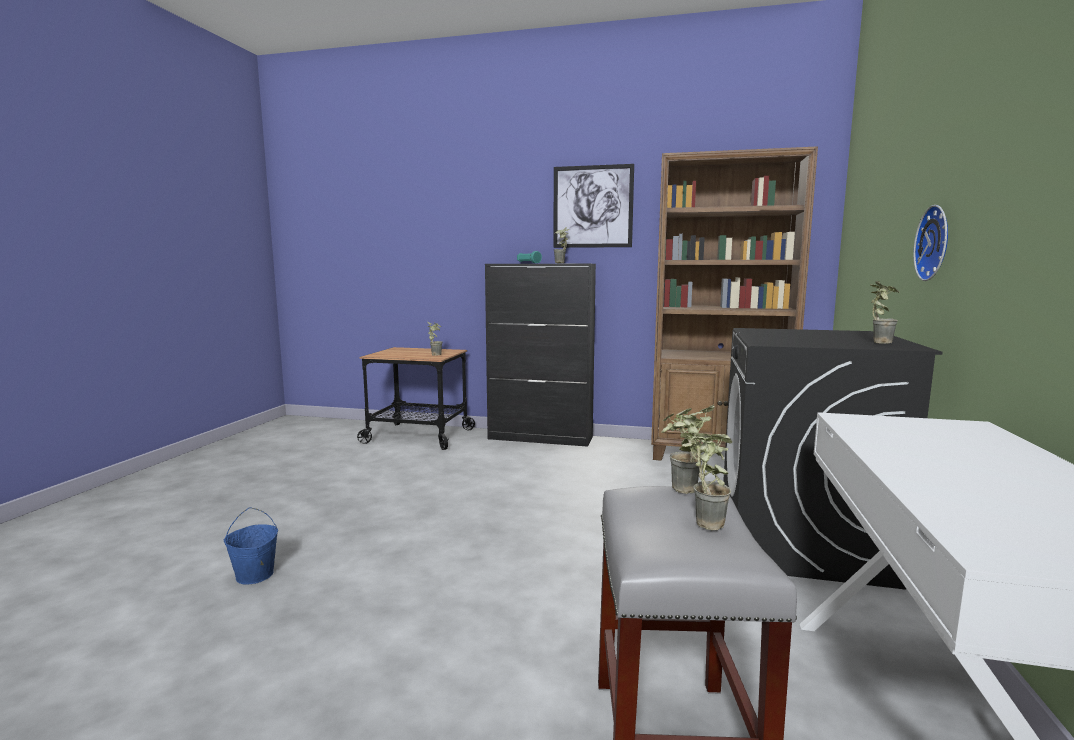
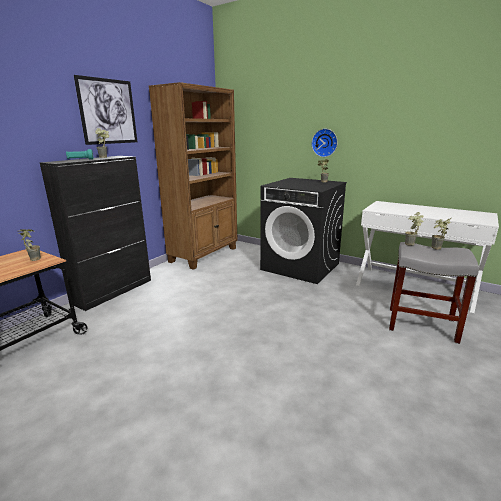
camera: 70 degrees left, 10 degrees up
(255, 575) = (261, 454): blue bucket -> none

